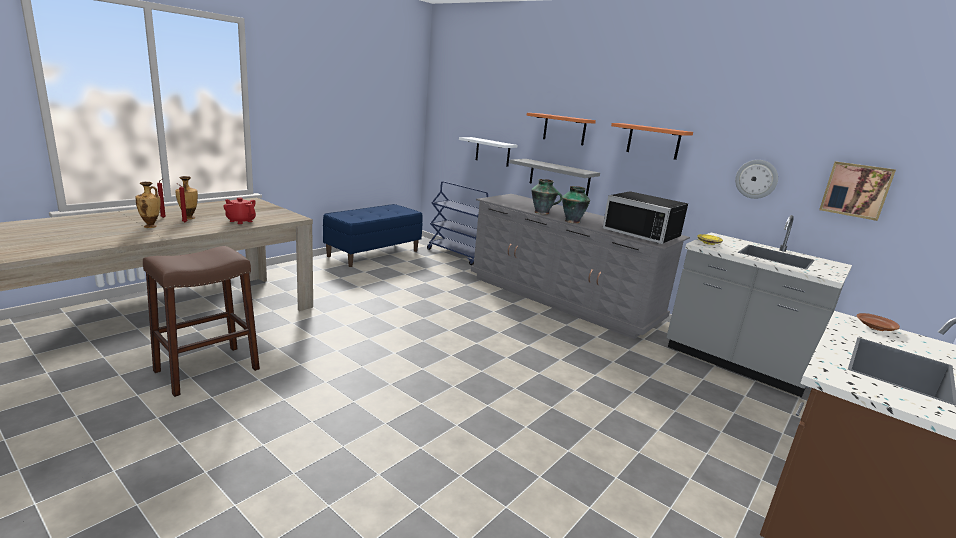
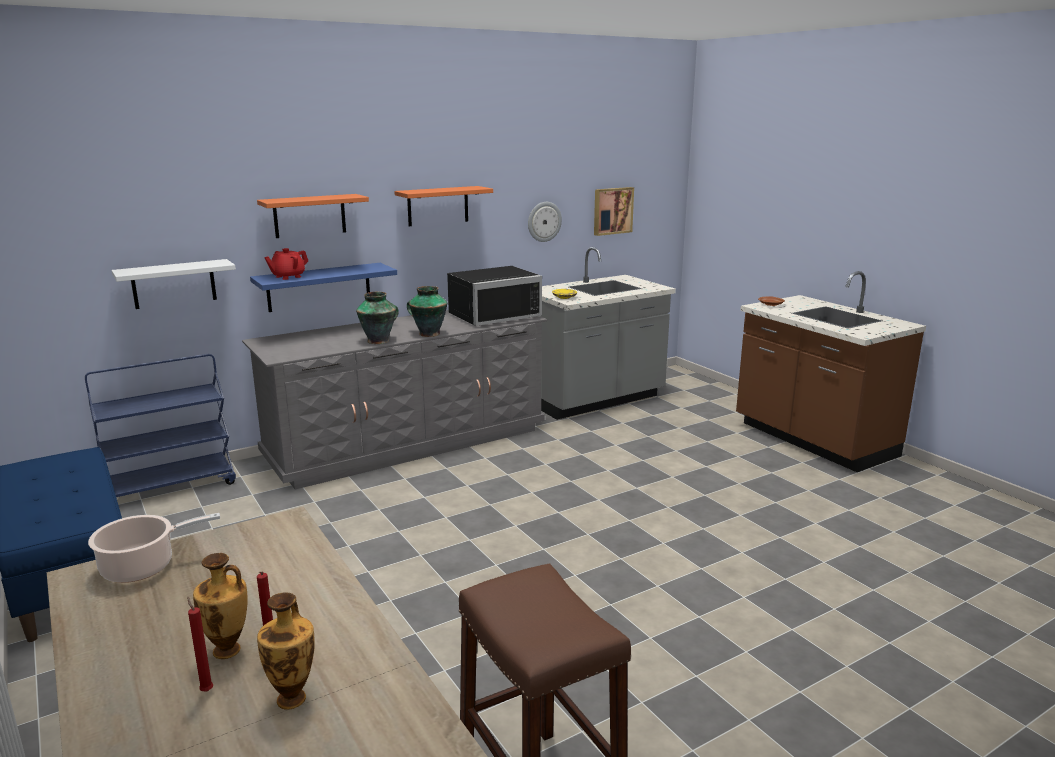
camera: 70 degrees left, 0 degrees up
(241, 221) = (290, 580): red teapot -> red teapot (288, 277)
(257, 205) = (143, 566): none -> cooking pot
(559, 177) = (319, 287): grey shelf -> blue shelf

